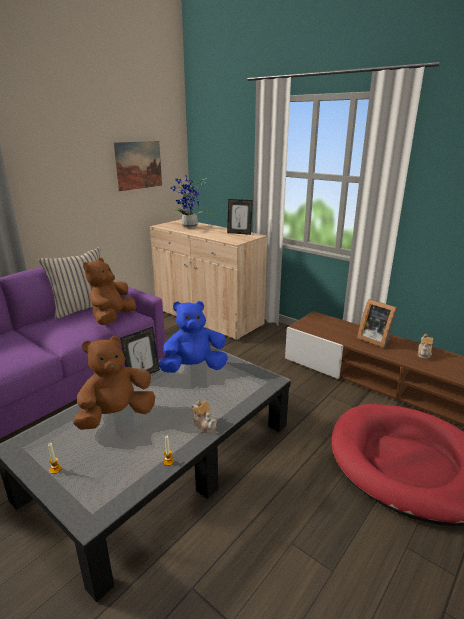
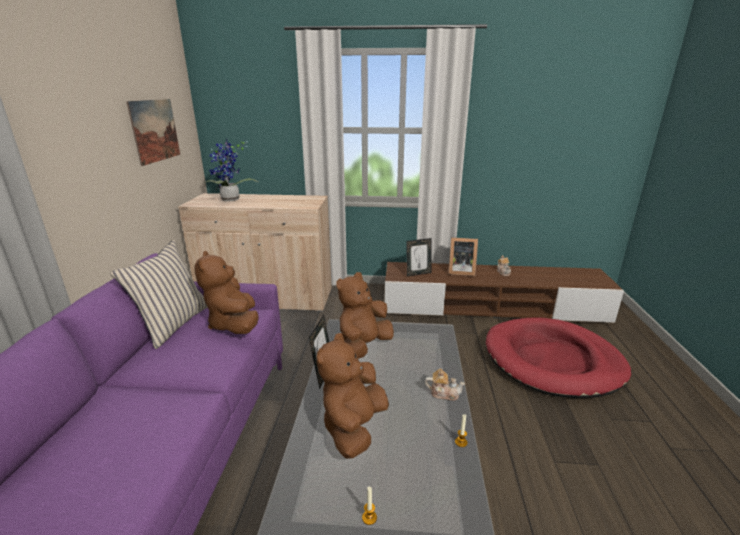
camera: 35 degrees left, 0 degrees up
(194, 368) = (363, 346): blue plush toy -> brown plush toy
(239, 233) = (297, 198): picture frame -> picture frame (418, 273)

